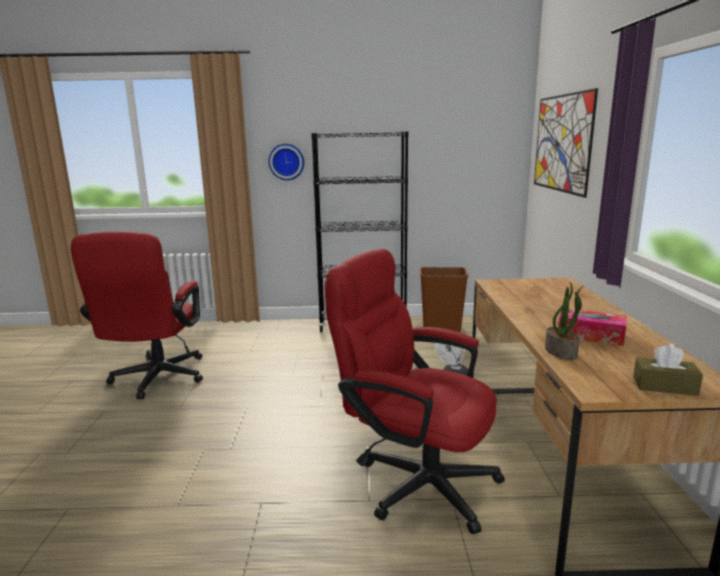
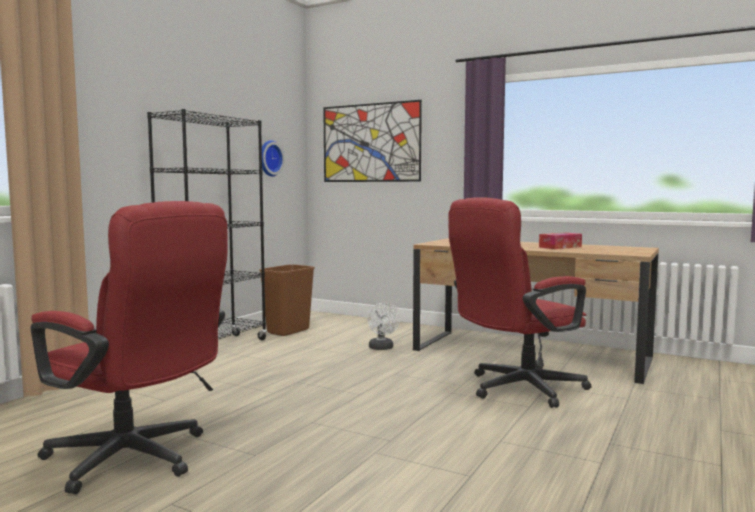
camera: 60 degrees left, 10 degrees down
(286, 162) = (111, 145): wall clock -> wall clock (269, 158)
(561, 352) = (581, 251): potted plant -> none
(664, 386) = (638, 250): brown tissue box -> none

